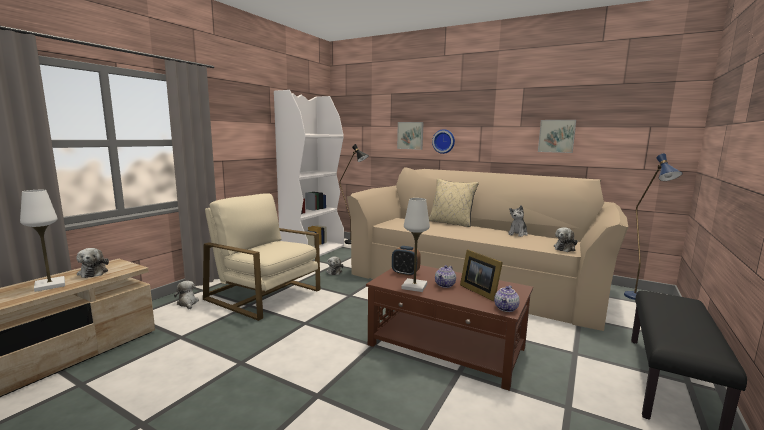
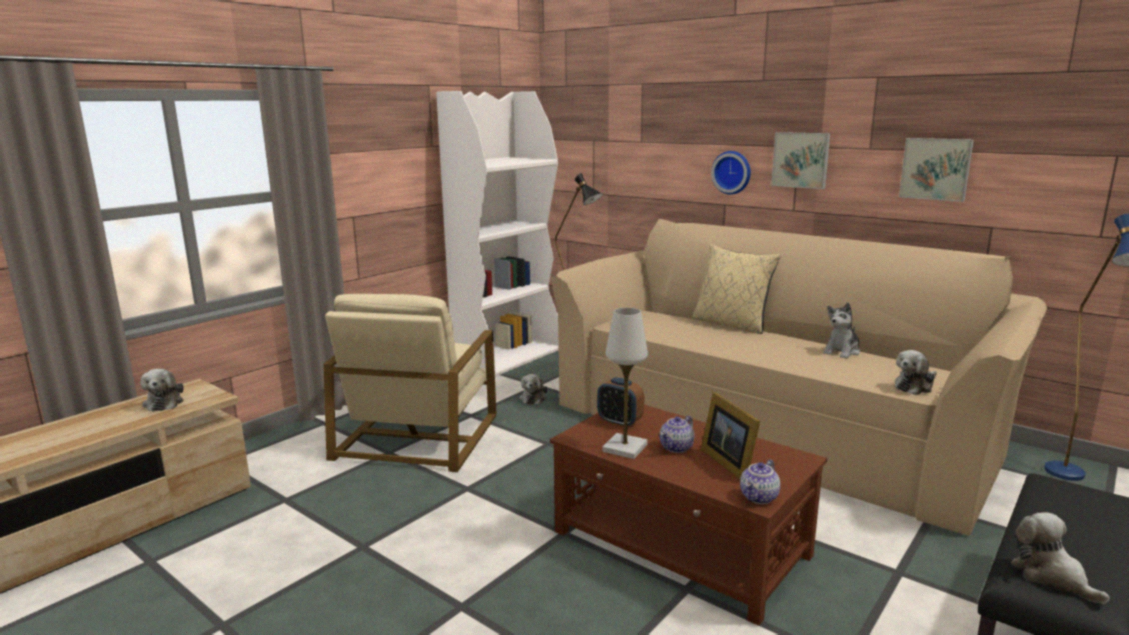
camera: 10 degrees right, 5 degrees up
(50, 285) = (108, 422): white table lamp -> none
(187, 303) = (301, 444): plush toy -> plush toy (1051, 576)
(265, 294) = (416, 435): beige armchair -> beige armchair turned 120 degrees counterclockwise
(410, 135) = (675, 160): picture -> picture (801, 160)

